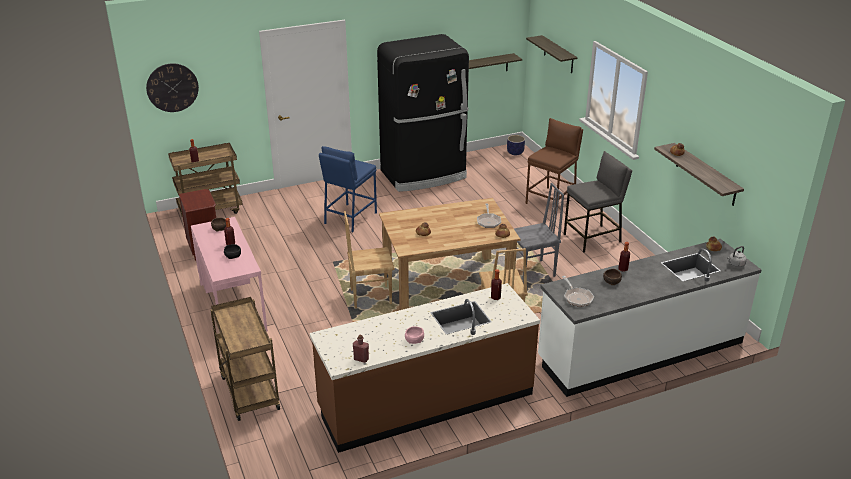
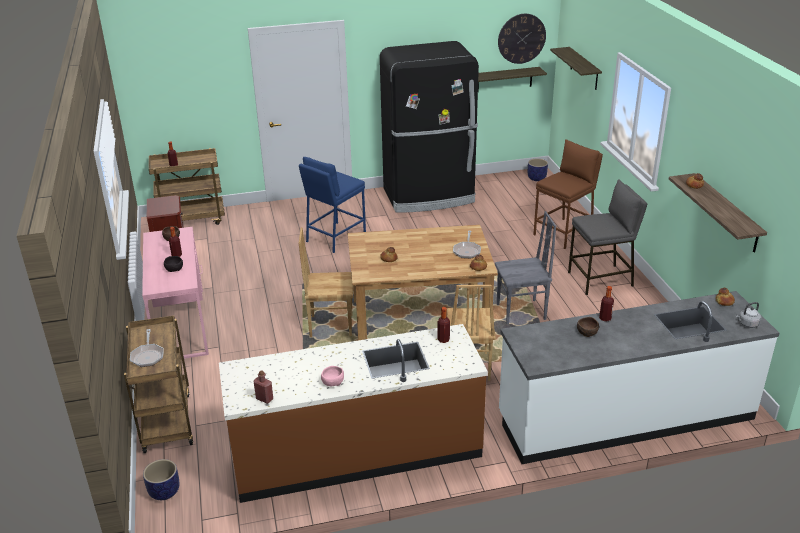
camera: 10 degrees right, 0 degrees up
(172, 87) = (153, 85): wall clock -> wall clock (521, 38)
(267, 451) = (164, 492): none -> planter
(577, 297) = (539, 348): frying pan -> frying pan (147, 356)

